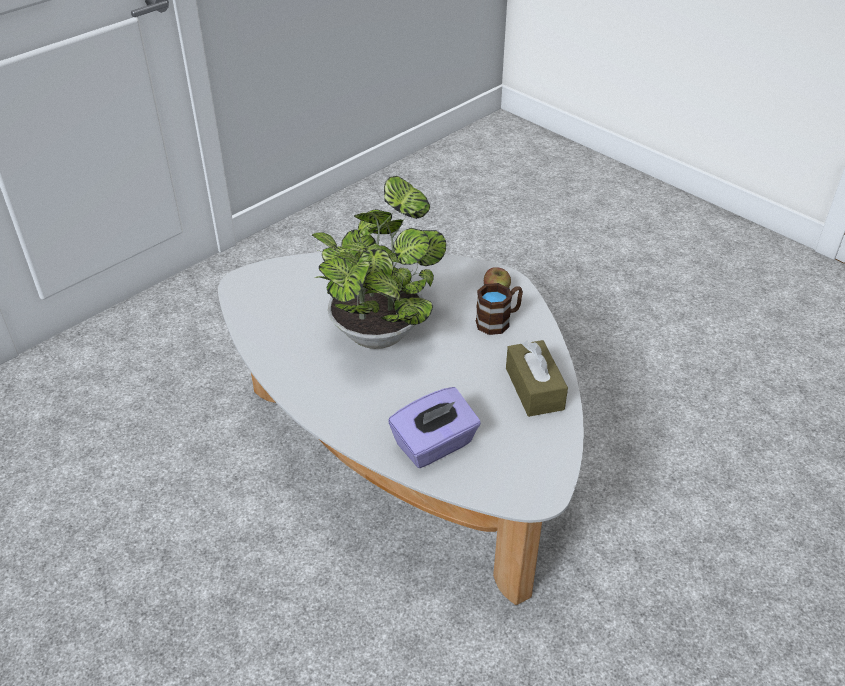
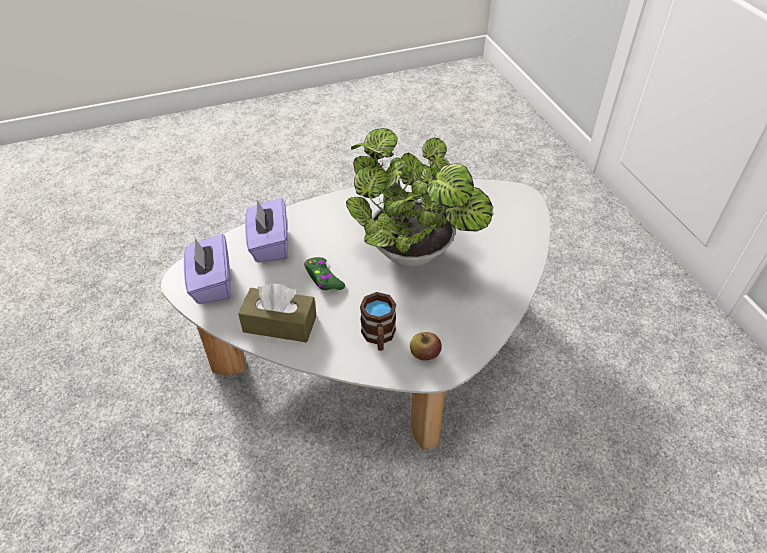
camera: 115 degrees right, 5 degrees up
(455, 381) = (323, 278): none -> green game controller
(525, 466) = (212, 283): none -> purple tissue box

